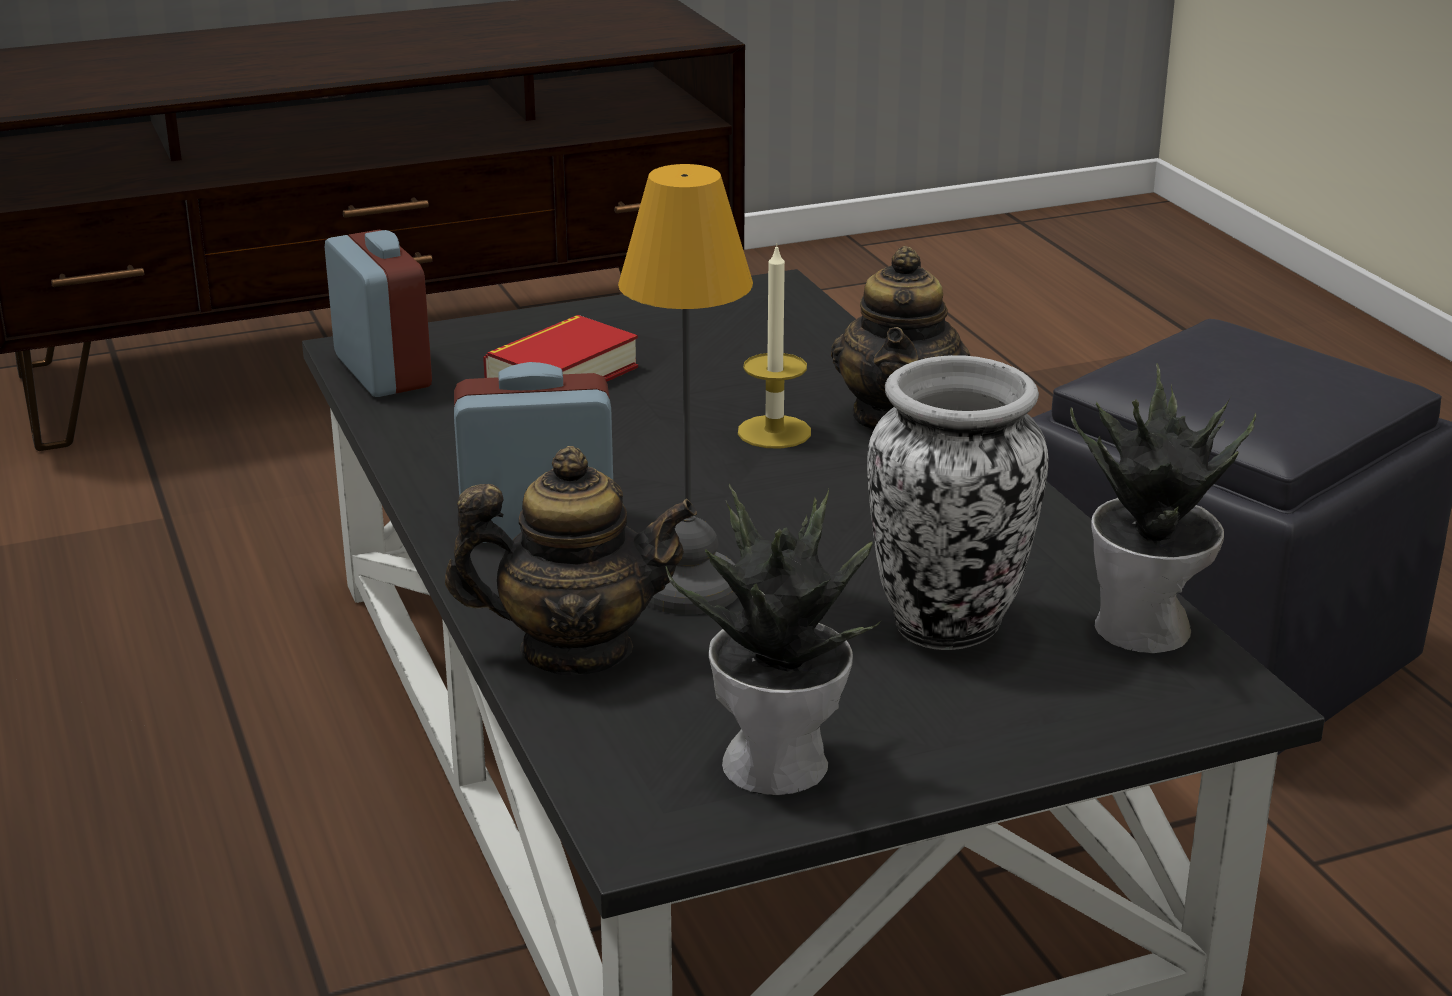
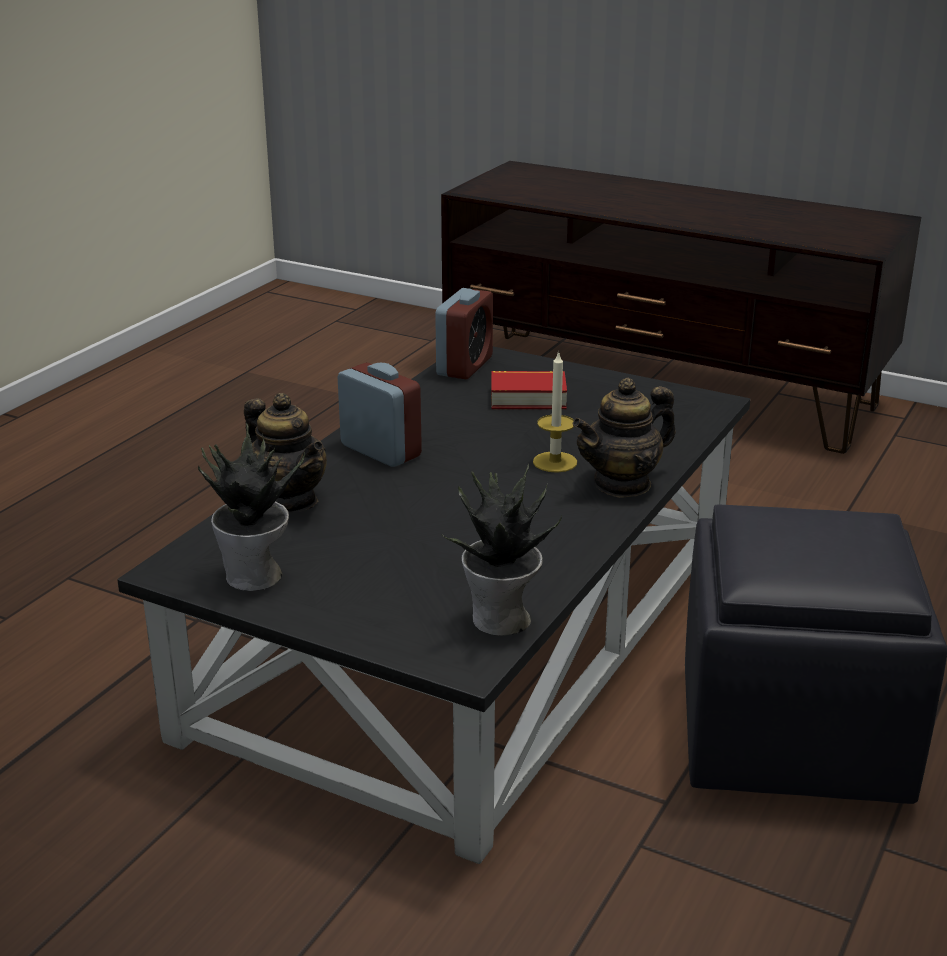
camera: 50 degrees right, 0 degrees up
(687, 585) = (376, 500): table lamp -> none
(948, 626) = (429, 571): vase -> none

